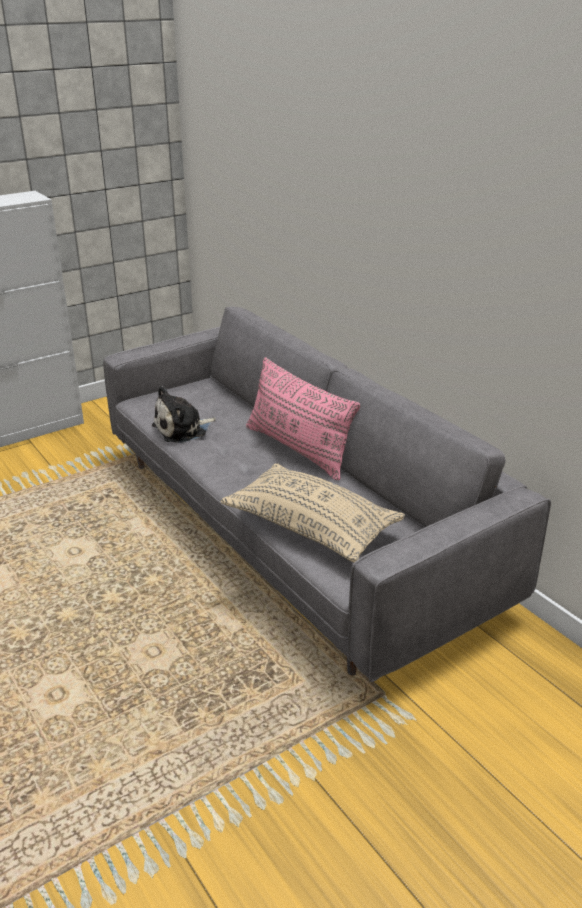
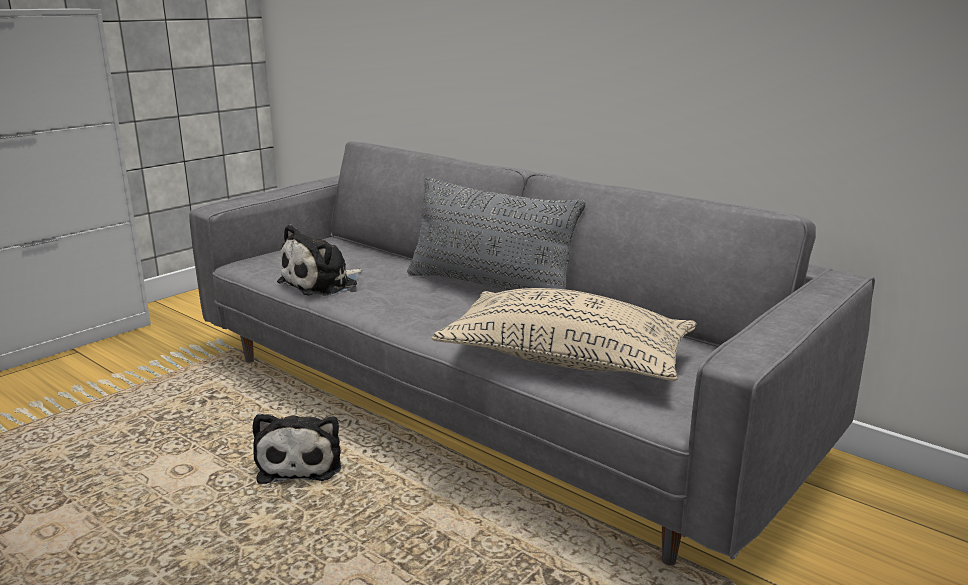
camera: 15 degrees left, 10 degrees down
(149, 558) = (301, 463): none -> plush toy
(298, 449) = (489, 288): pink pillow -> grey pillow

